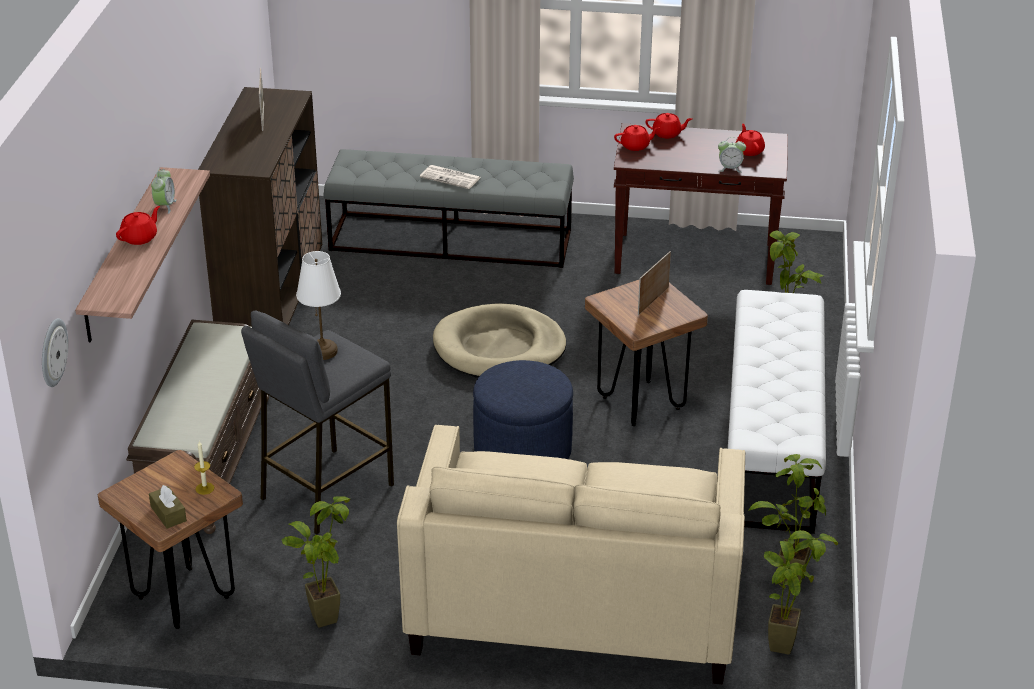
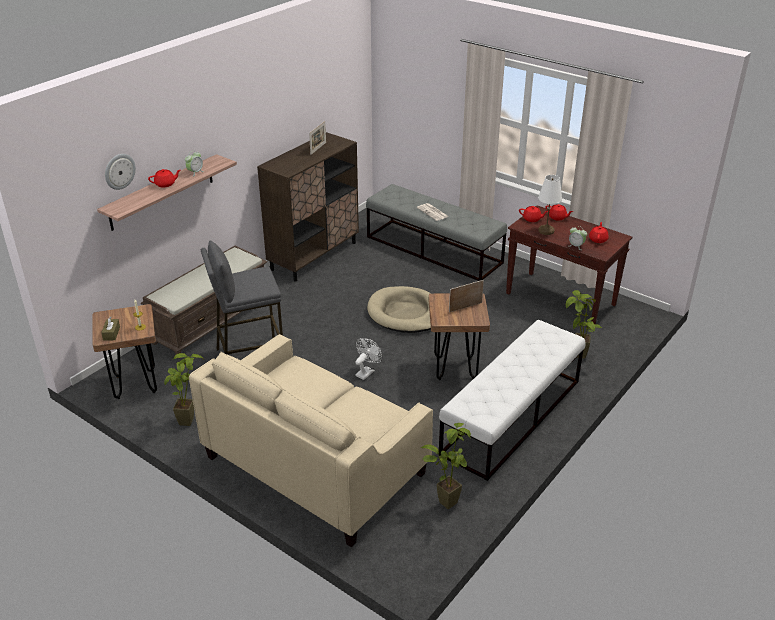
camera: 30 degrees right, 0 degrees up
(52, 352) = (65, 226): wall clock -> wall clock (119, 171)
(323, 351) = (252, 276): white table lamp -> white table lamp (546, 231)
(522, 451) = (366, 372): blue ottoman -> white fan
(786, 640) = (412, 537): potted plant -> none

